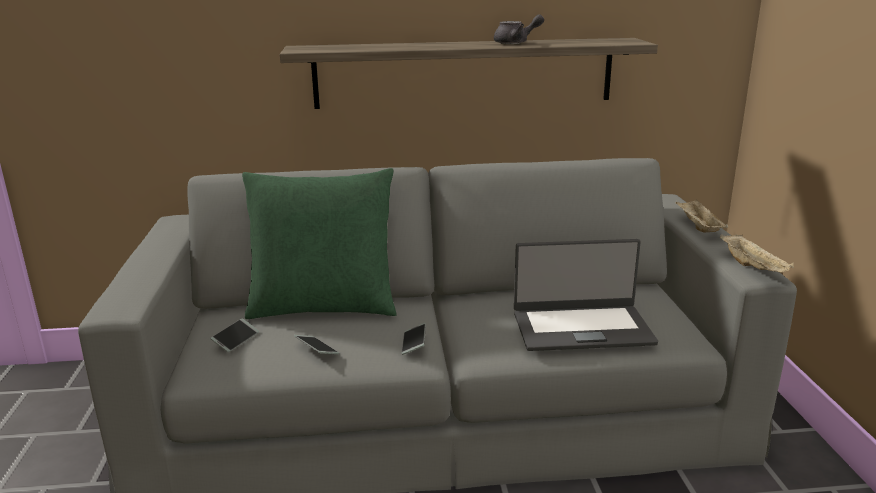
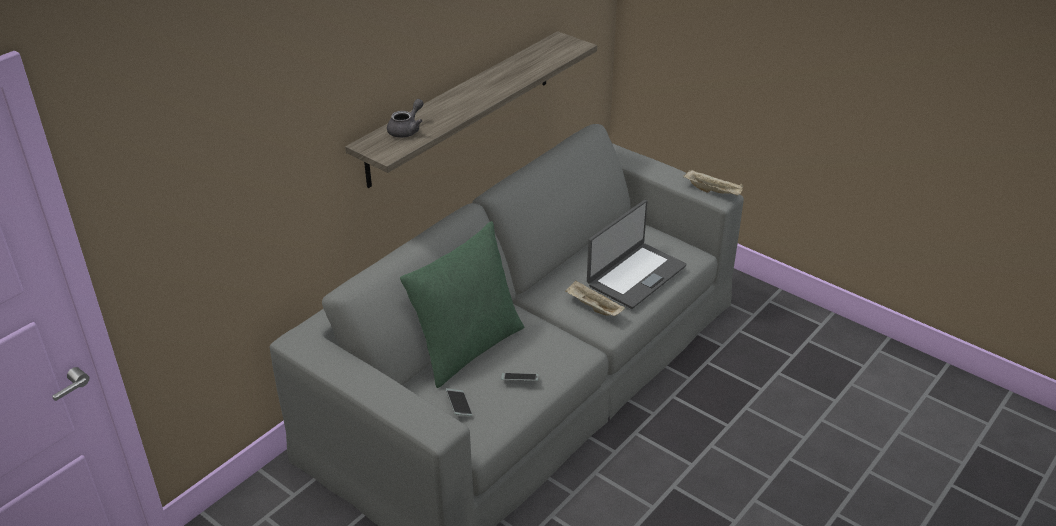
camera: 45 degrees left, 15 degrees up
(414, 343) = (563, 341): phone -> none
(516, 43) = (505, 74): grey teapot -> grey teapot (407, 130)
(698, 227) = (646, 166): beige tray -> beige tray (593, 307)

